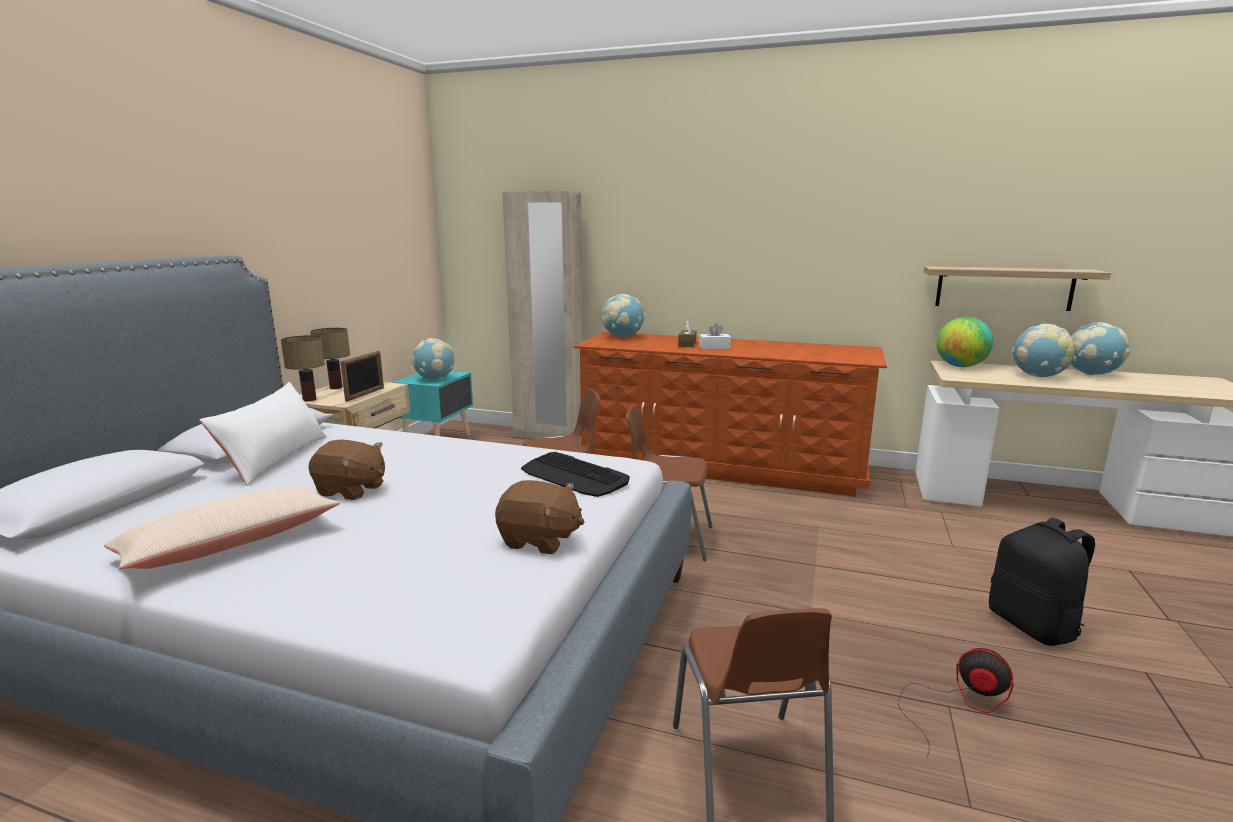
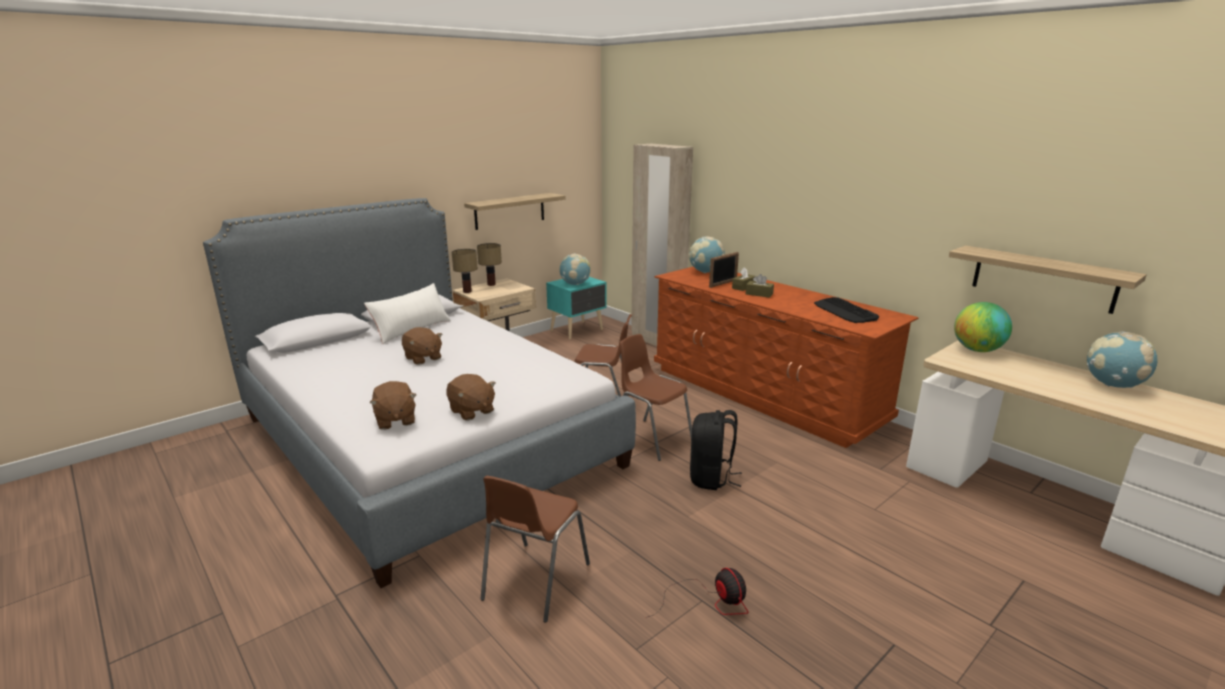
camera: 30 degrees right, 5 degrees up
(231, 544) = (344, 375): beige pillow -> none
(343, 283) = (510, 211): none -> shelf
(365, 394) = (501, 293): picture frame -> picture frame (723, 283)
(435, 586) = (395, 420): none -> brown plush toy
(574, 476) = (543, 377): keyboard -> keyboard (845, 311)
(714, 347) = (759, 294): white tissue box -> brown tissue box
(1033, 626) = (849, 583): black backpack -> black backpack (711, 478)
(1038, 376) = (1038, 376): globe -> none

